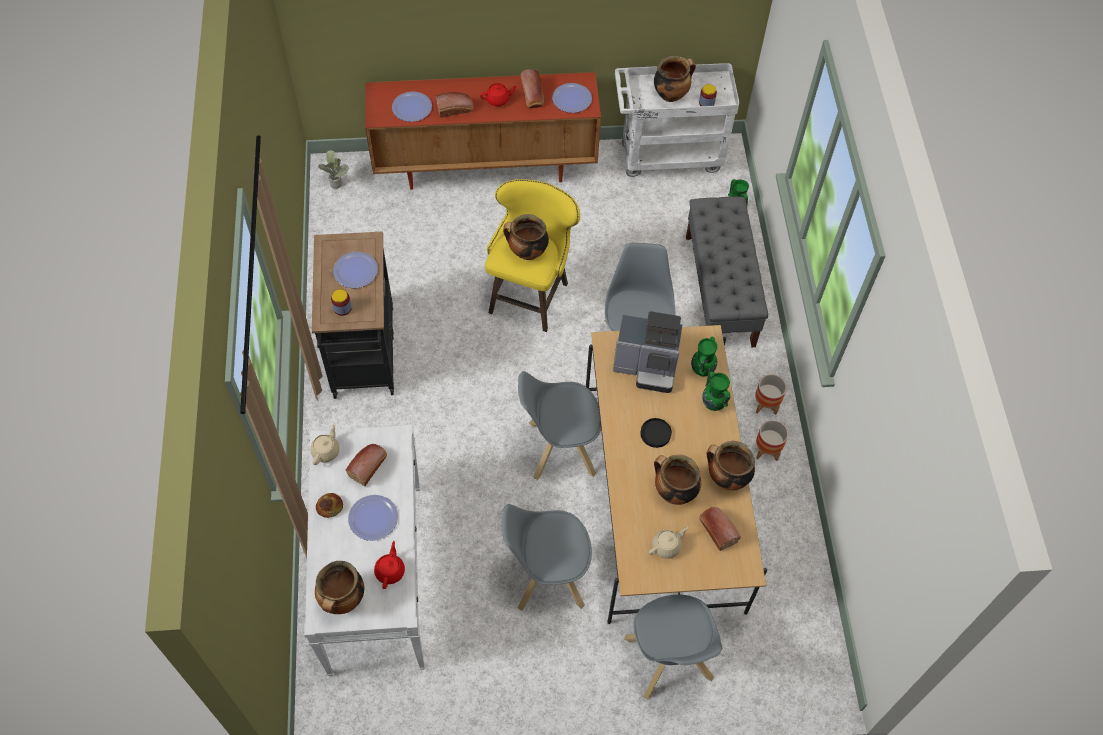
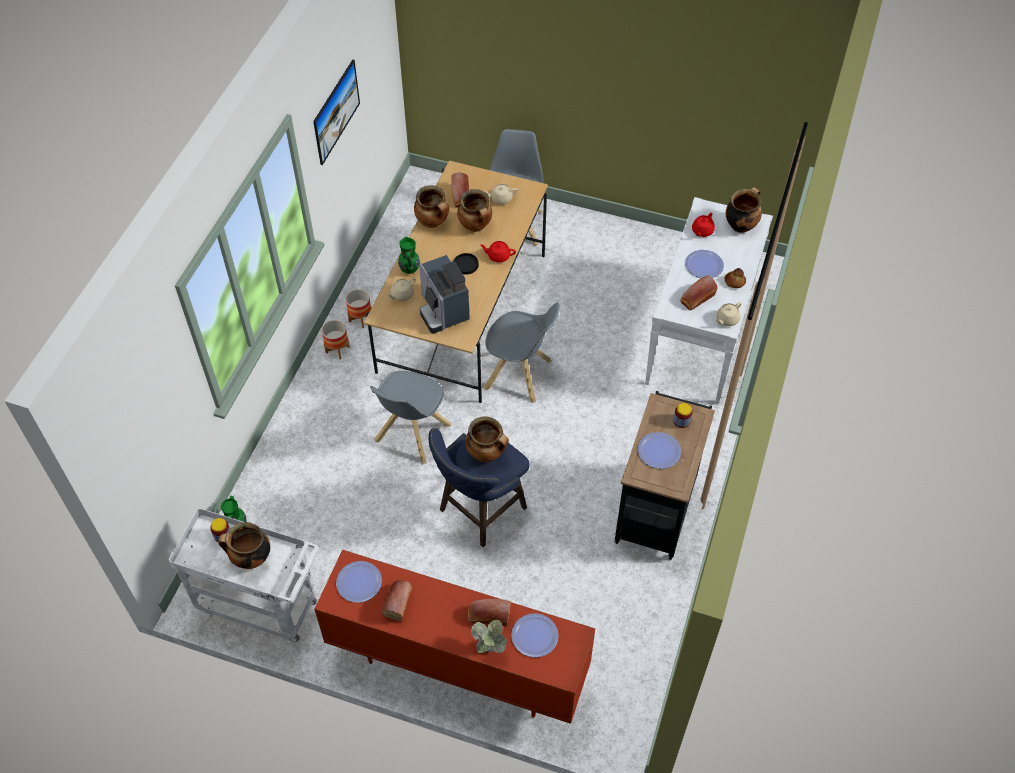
camera: 155 degrees left, 5 degrees down
(336, 181) = (626, 717): potted plant -> potted plant (489, 650)
(498, 100) = (437, 611): red teapot -> red teapot (498, 256)
(530, 294) = (479, 511): yellow stool -> blue stool
(546, 575) = (573, 296): grey chair -> none
(647, 367) = (443, 311): coffee machine -> coffee machine turned 150 degrees counterclockwise
(702, 370) = (402, 295): green vase -> beige teapot
(720, 291) = (307, 453): grey bench -> none
(879, 416) = (338, 122): none -> picture

